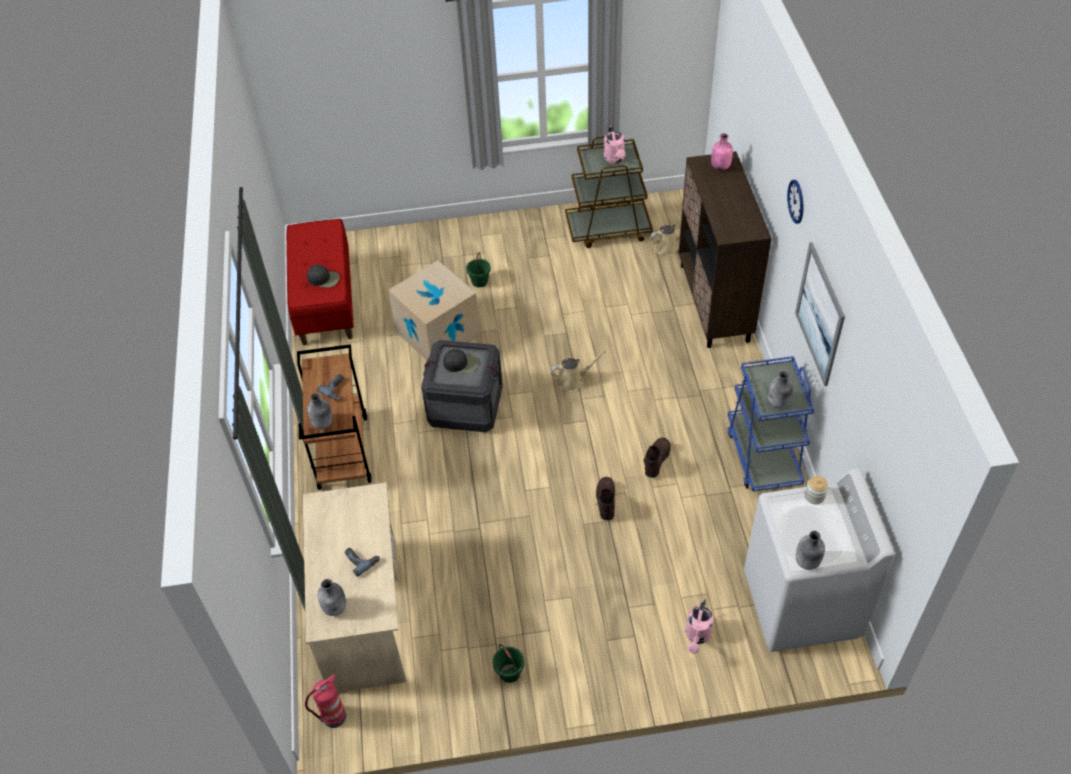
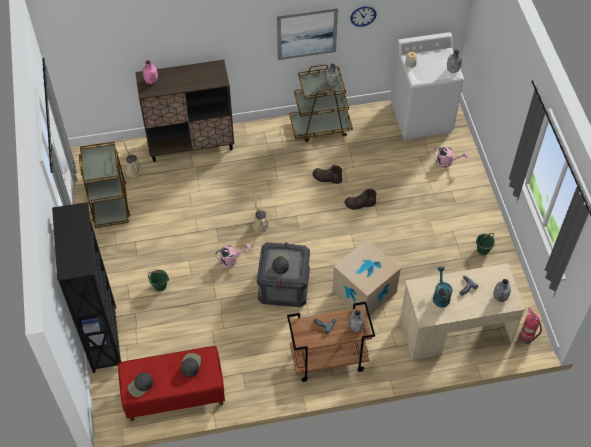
camera: 95 degrees left, 5 degrees up
(306, 237) = (140, 386): none -> black cap
(351, 525) = (440, 296): none -> turquoise watering can
(412, 238) = (105, 338): none -> black bookcase
(438, 333) = (213, 309): cardboard box -> cardboard box (364, 291)
(615, 159) = (98, 159): pink watering can -> pink watering can (232, 260)
(763, 455) = (320, 126): blue cart -> brown cart
(796, 201) = (242, 18): wall clock -> wall clock (363, 16)

